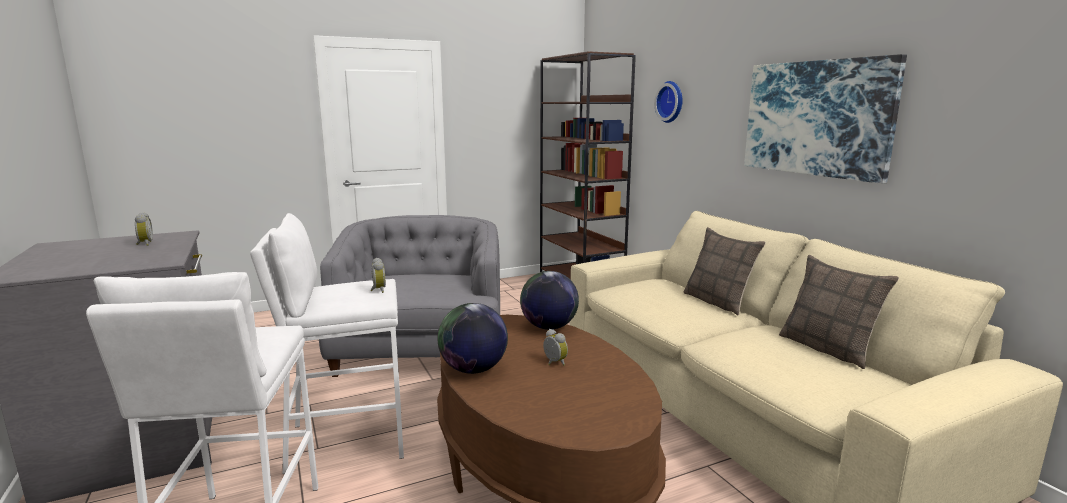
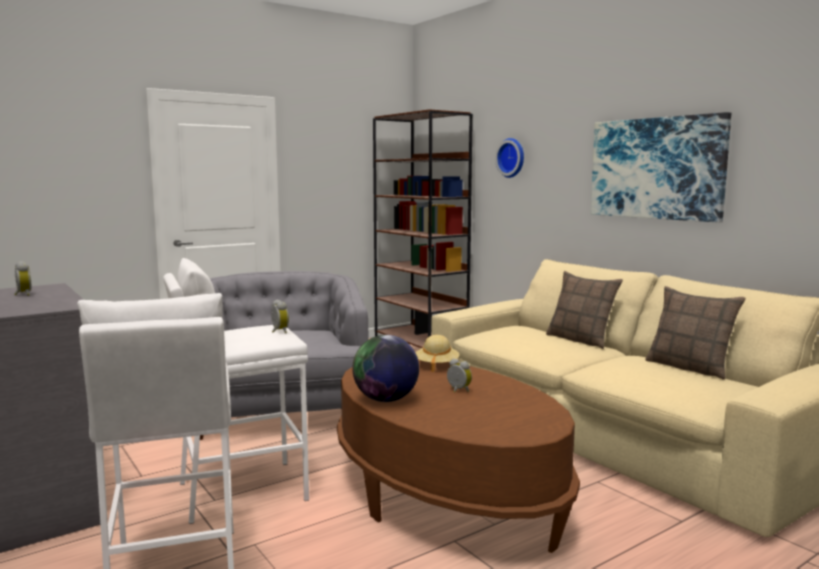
camera: 10 degrees left, 5 degrees down
(549, 327) = (436, 365): globe -> beige hat

